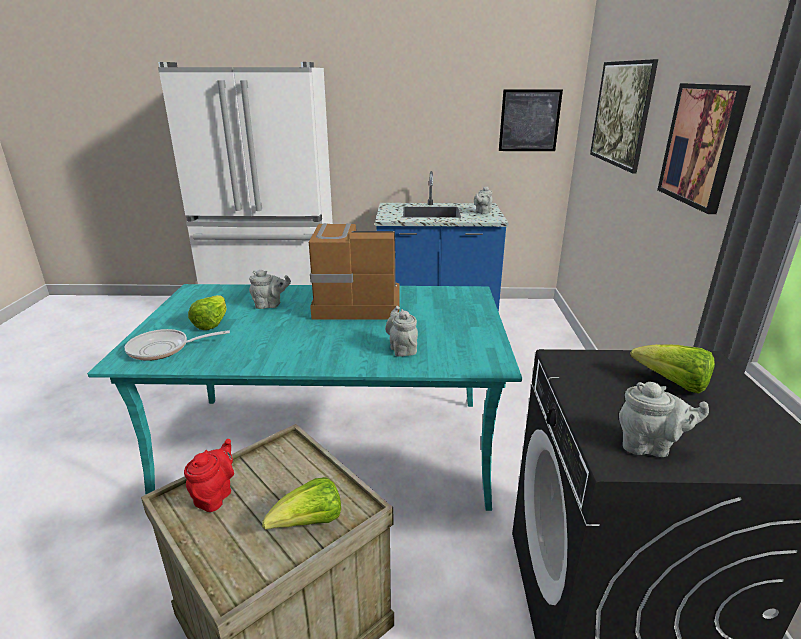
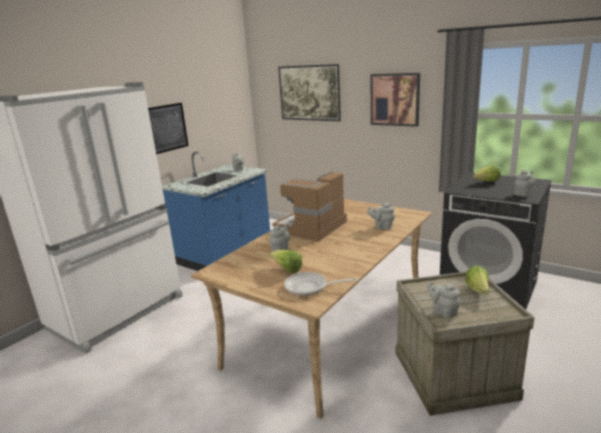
camera: 55 degrees left, 5 degrees down
(164, 349) = (310, 287): frying pan -> frying pan turned 75 degrees clockwise
(215, 495) = (443, 311): red teapot -> grey teapot
(330, 448) = (330, 328): turquoise dining table -> beige dining table
(529, 121) = (230, 106): picture -> picture (167, 128)

